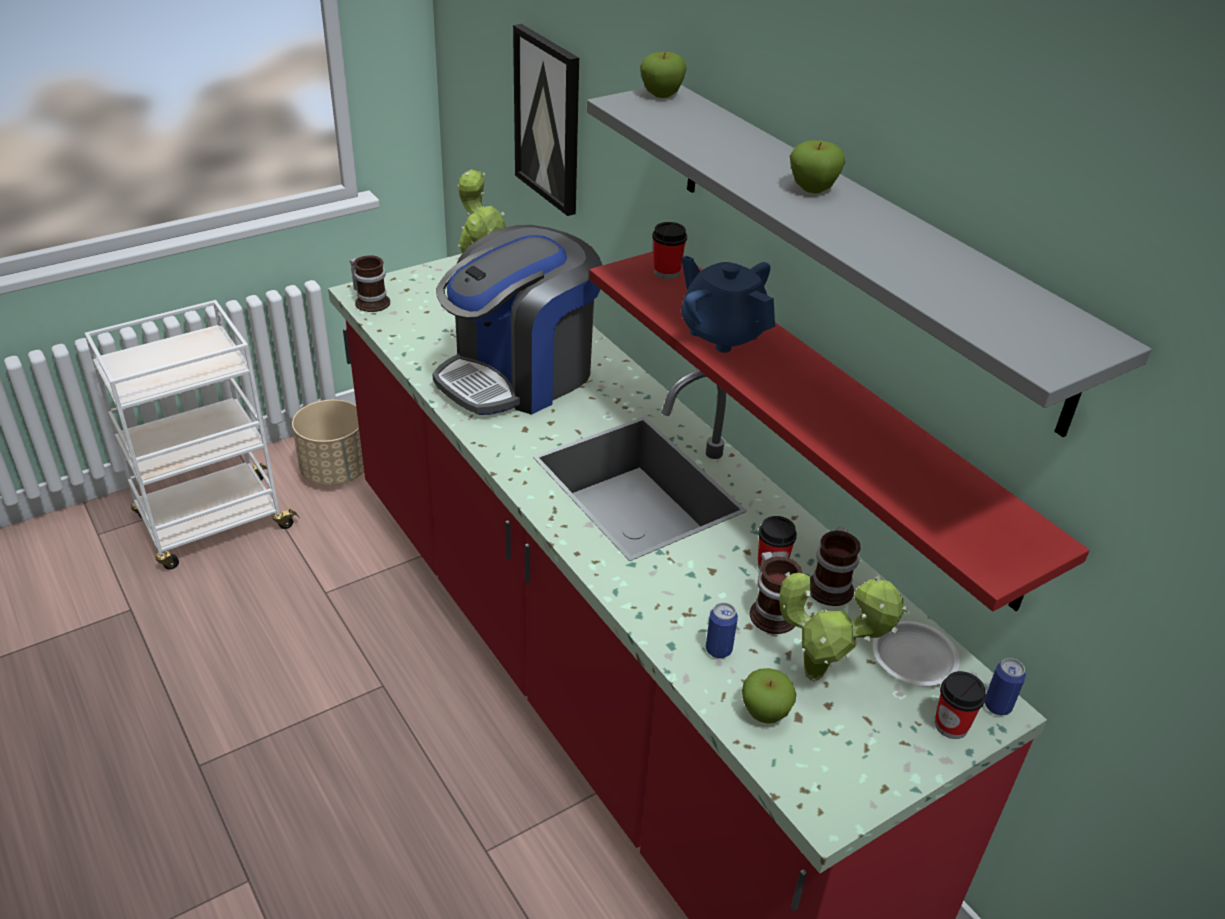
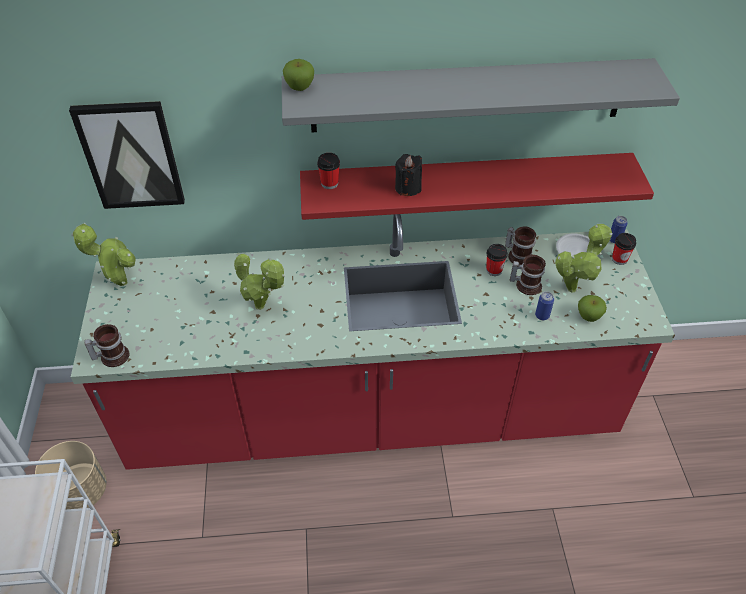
camera: 60 degrees left, 10 degrees up
(519, 375) = (263, 307): coffee machine -> potted plant
(722, 333) = (408, 188): blue teapot -> black candle
(812, 189) = (461, 83): apple -> none

